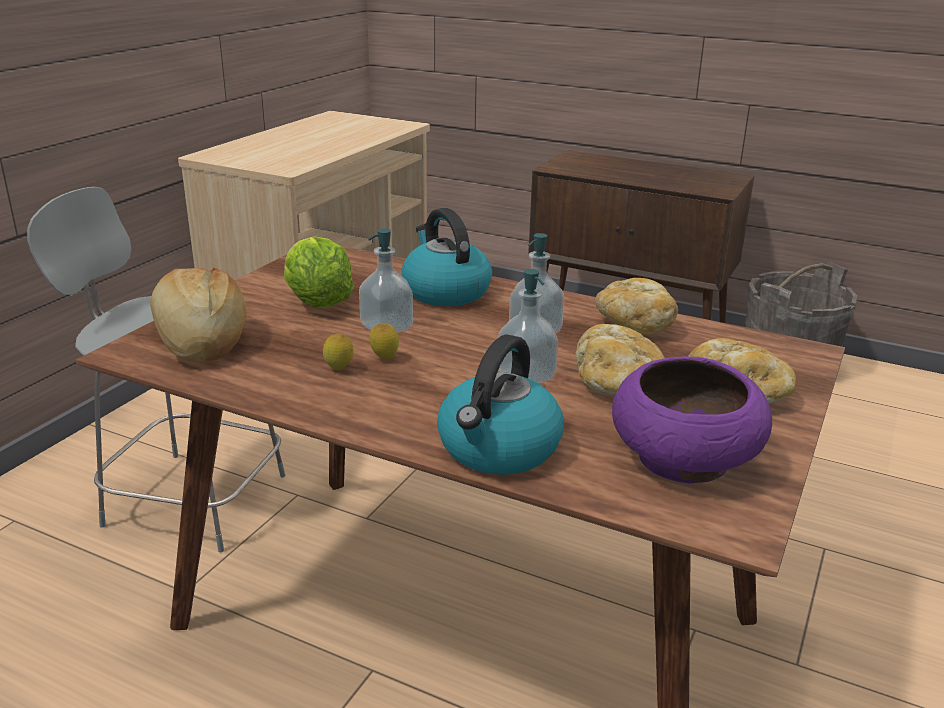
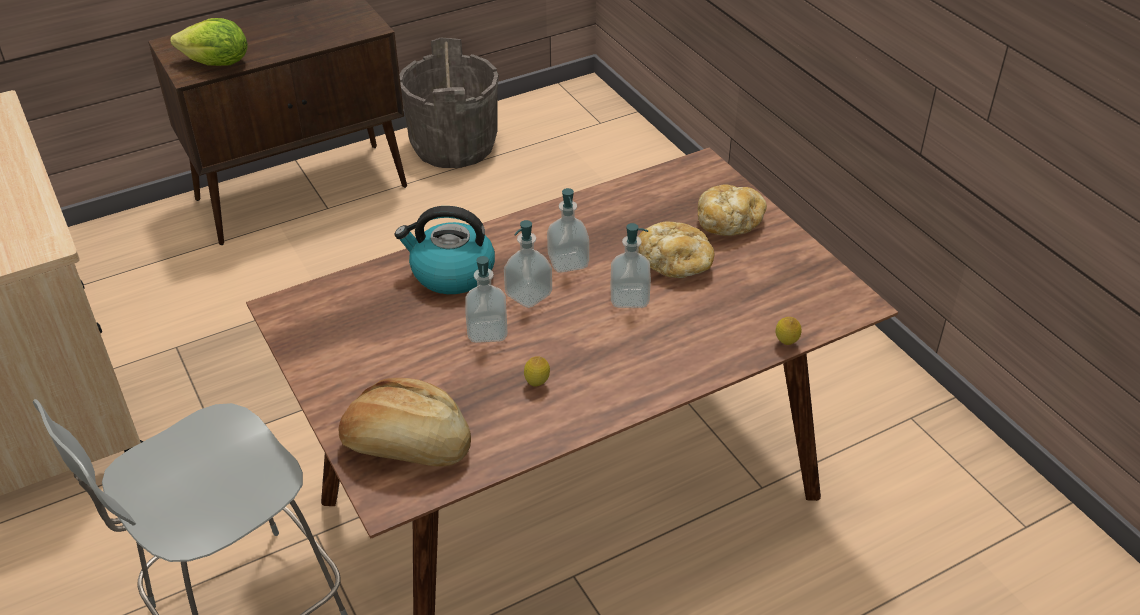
camera: 55 degrees left, 15 degrees up
(317, 302) = (398, 351): lettuce -> lettuce (217, 64)
(384, 359) = (540, 354): lemon -> lemon (786, 343)
(461, 329) = (528, 295): none -> soap dispenser
(498, 449) = (711, 353): kettle -> none
(633, 325) = (600, 212): bread -> none
(684, 461) = (782, 286): purple bowl -> none

